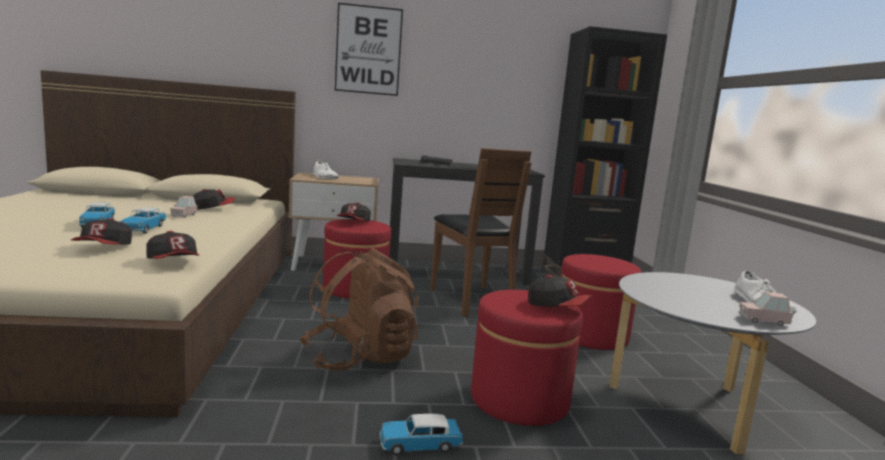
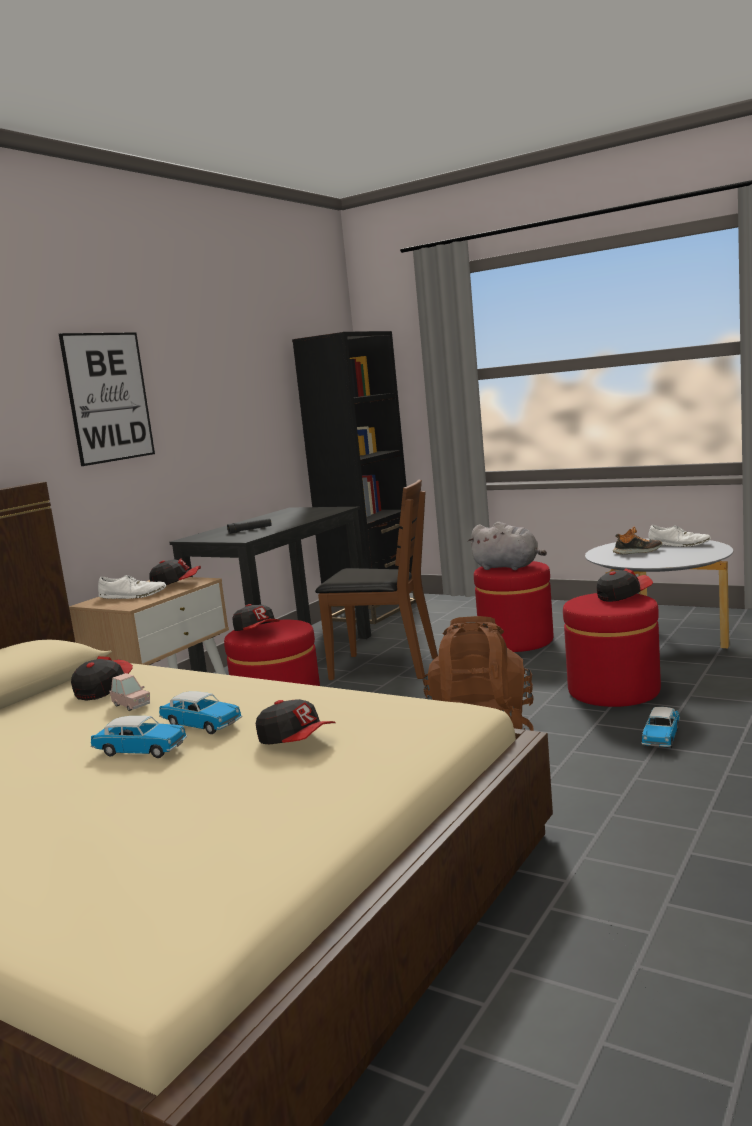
camera: 50 degrees left, 0 degrees up
(174, 262) = (400, 706): cap -> cap (176, 584)
(600, 261) = (508, 567): none -> grey plush toy
(693, 289) = (638, 552): none -> shoe
(763, 321) = (711, 550): pink toy car -> none

